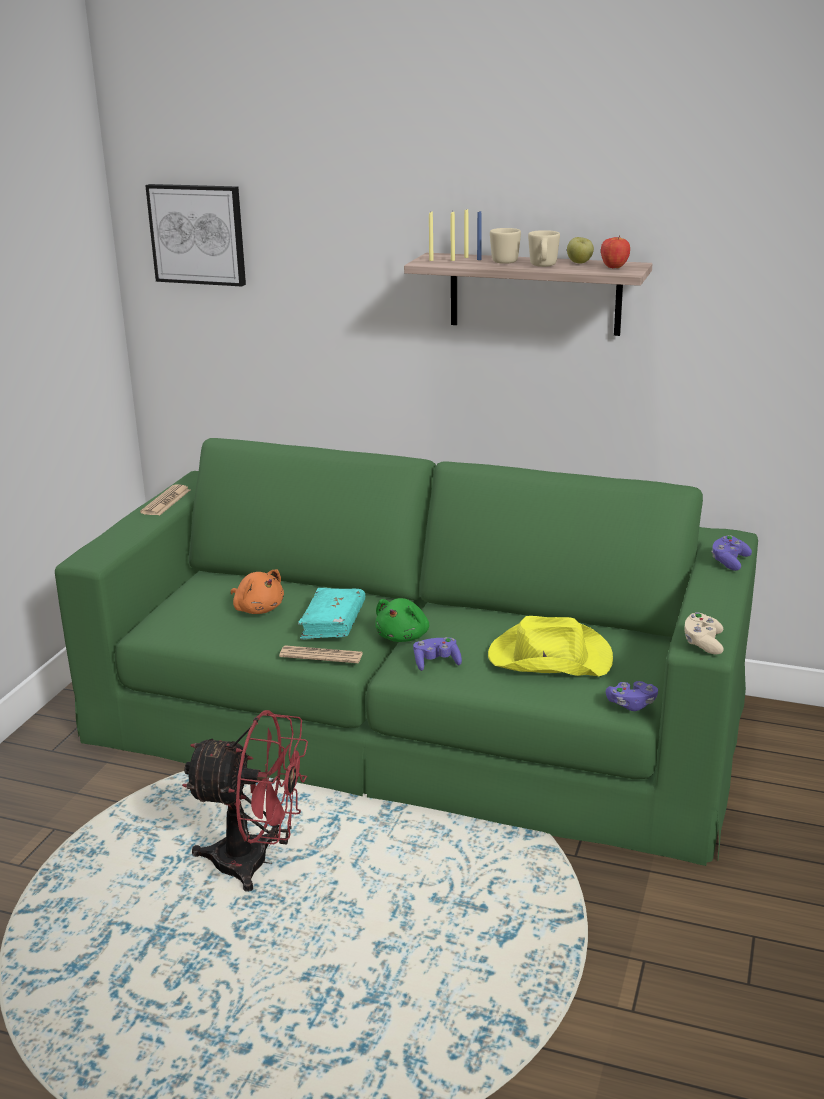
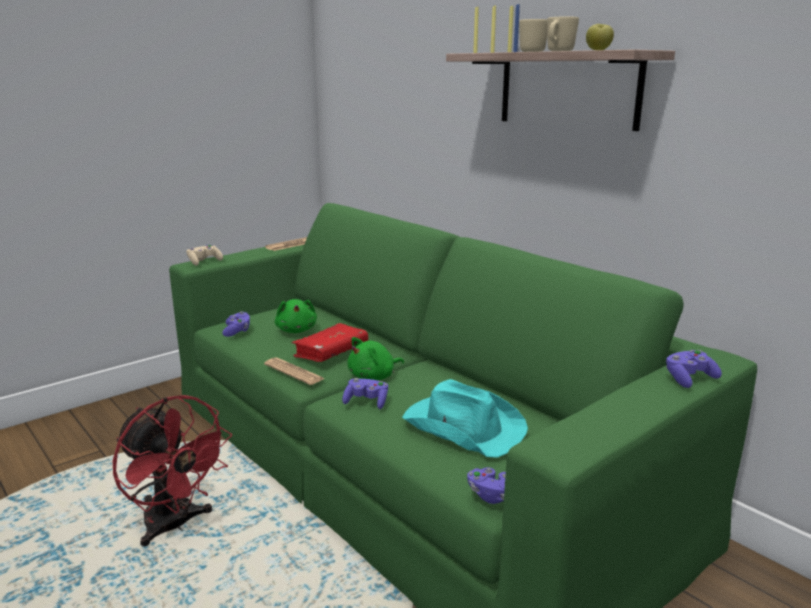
camera: 30 degrees right, 5 degrees down
(187, 629) = (237, 331): none -> purple game controller
(198, 234) = (354, 51): picture -> none
(258, 609) = (296, 330): orange plush toy -> green plush toy
(333, 623) = (331, 352): turquoise book -> red book
(548, 657) = (462, 426): yellow hat -> turquoise hat
(614, 268) = (623, 49): apple -> none
(703, 643) = (558, 446): beige game controller -> beige game controller (204, 262)

